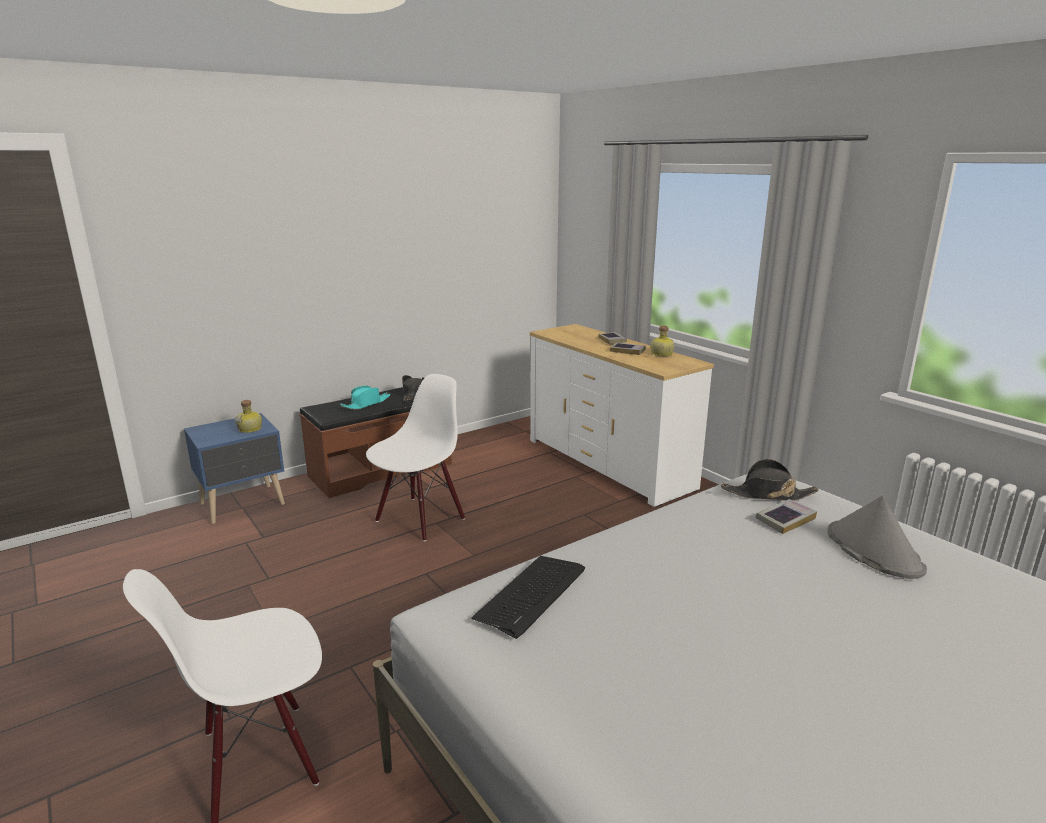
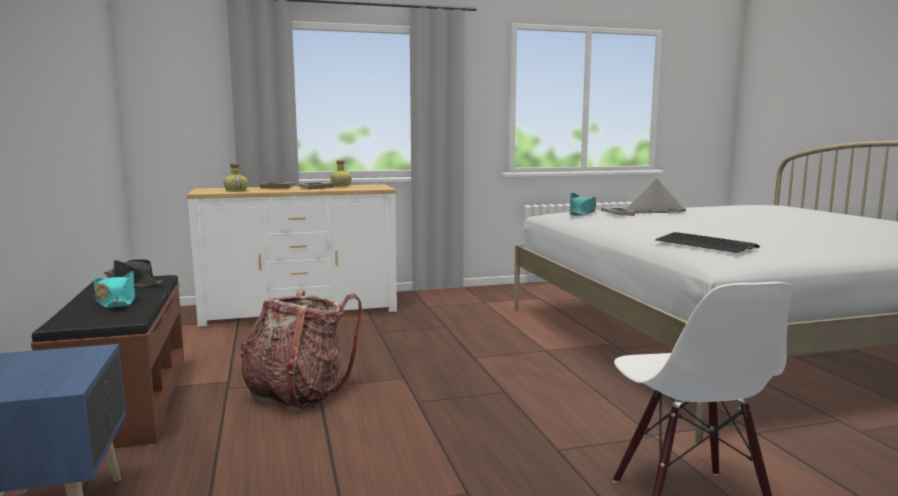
camera: 70 degrees left, 10 degrees down
(250, 429) = (70, 359): bottle -> bottle (236, 191)
(420, 519) = (298, 394): white chair -> backpack
(767, 494) = (582, 213): black hat -> turquoise hat

